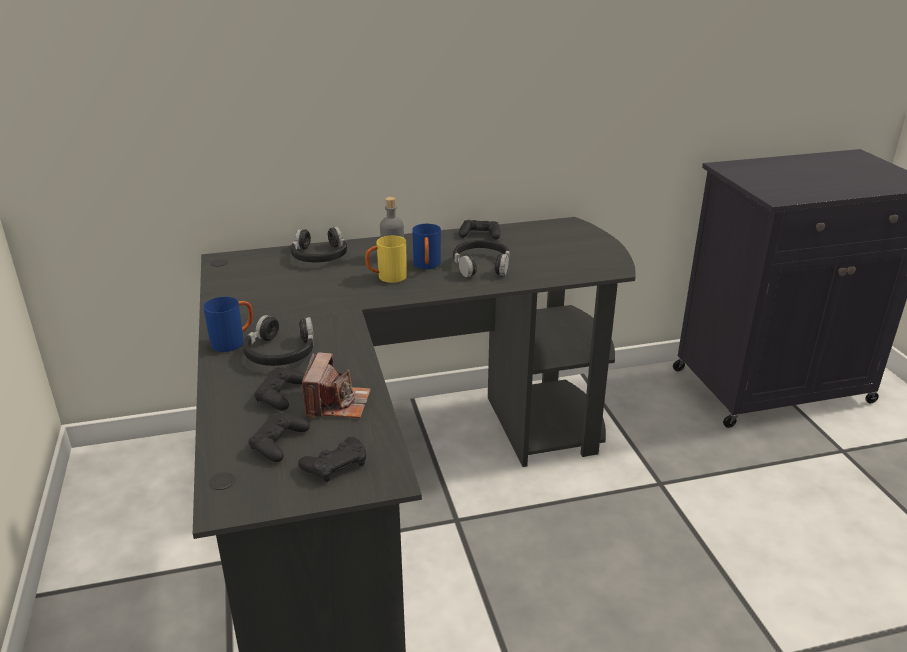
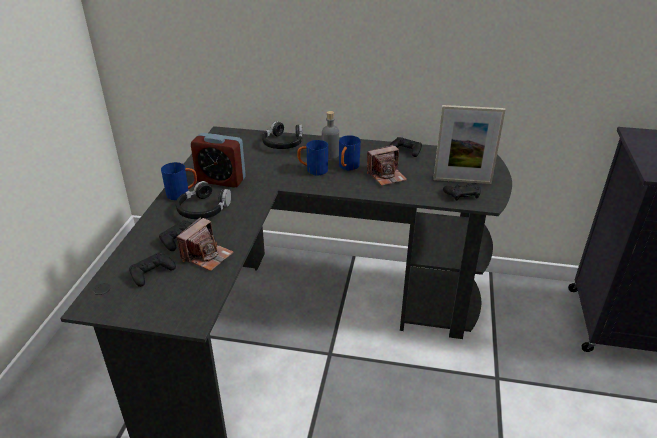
camera: 25 degrees right, 5 degrees up
(273, 314) = (221, 180): none -> alarm clock
(335, 465) = (170, 300): black game controller -> black game controller (462, 194)
(386, 278) = (313, 170): yellow mug -> blue mug
(481, 265) = (386, 176): black headphones -> camera
(569, 253) = (462, 181): none -> picture frame

